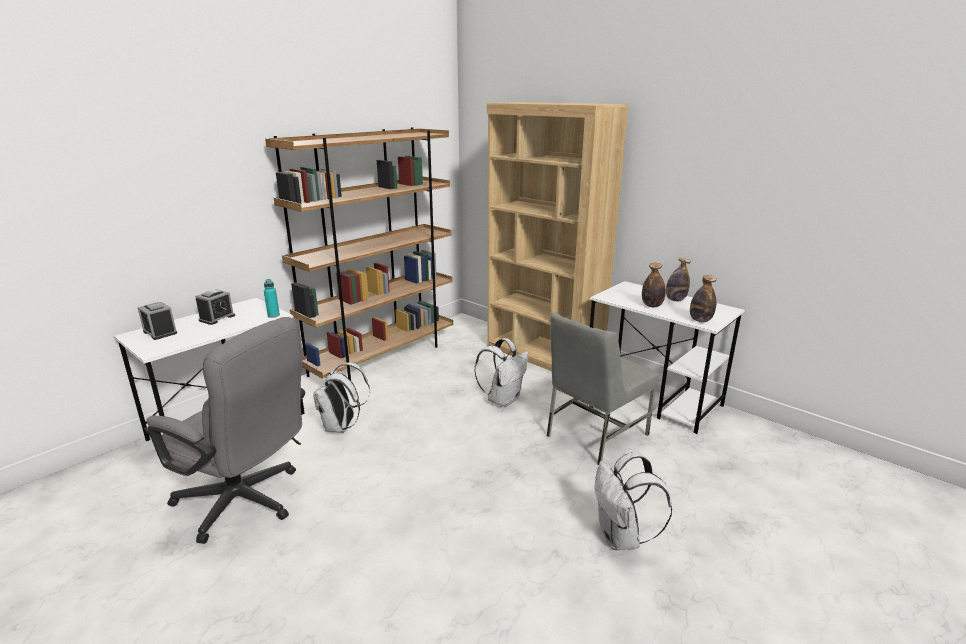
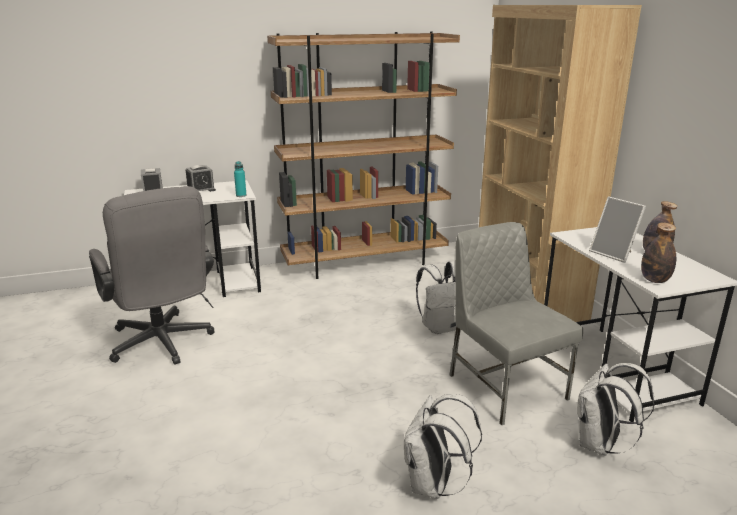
camera: 30 degrees right, 0 degrees up
(341, 427) = (278, 310): white backpack -> white backpack (600, 445)
(594, 435) = (504, 386): grey chair -> grey chair turned 75 degrees clockwise
(652, 305) = (614, 254): bottle -> picture frame

